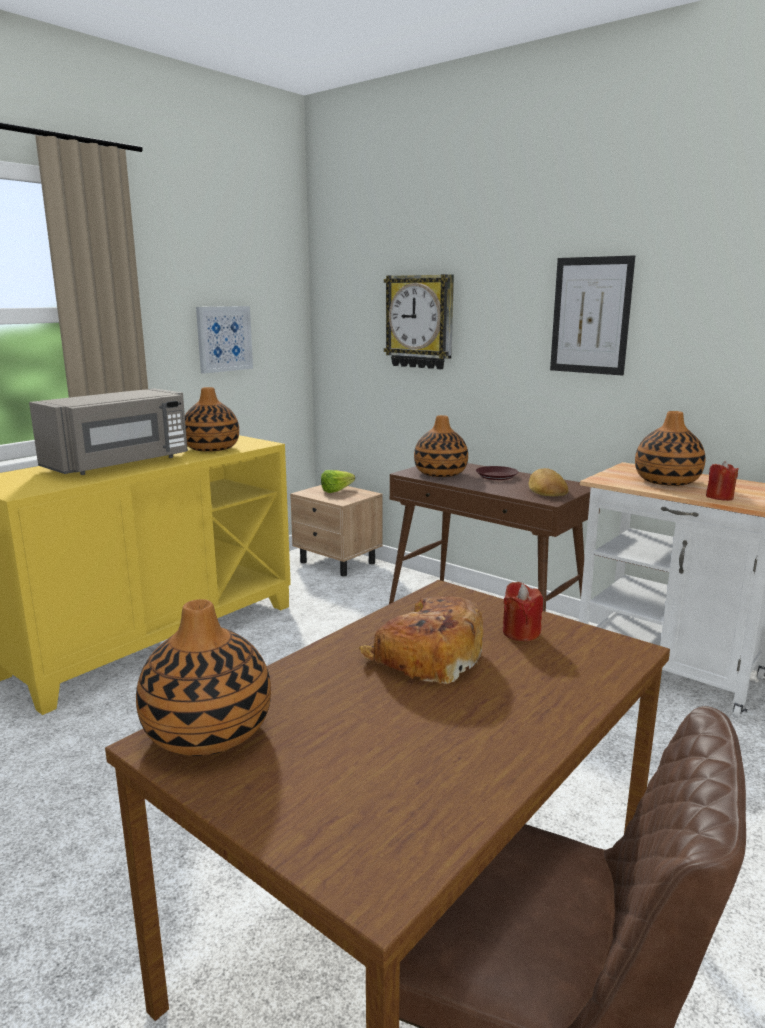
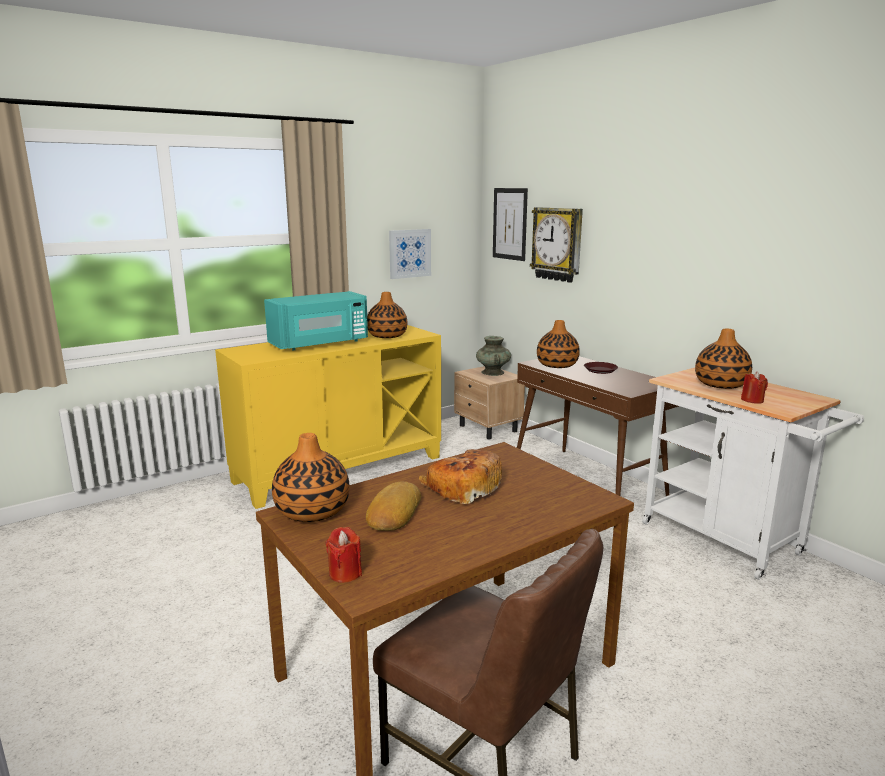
camera: 15 degrees right, 0 degrees up
(120, 464) = (320, 344): grey microwave -> turquoise microwave
(339, 490) = (492, 372): lettuce -> turquoise vase
(521, 633) = (536, 481): red candle -> red candle (345, 573)
(546, 489) = (632, 384): bread -> bread (393, 513)
(590, 316) = (680, 247): picture -> picture (510, 224)

